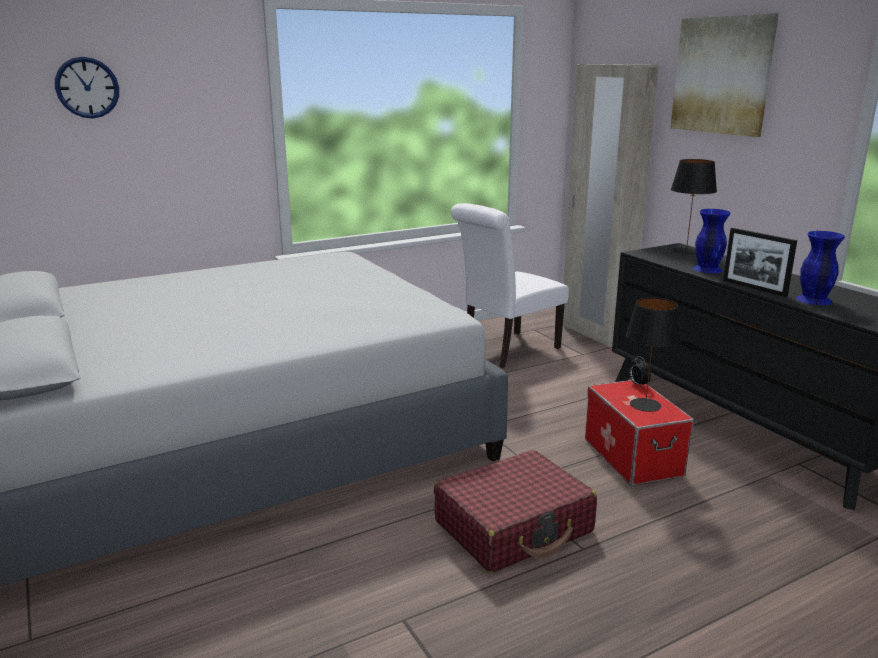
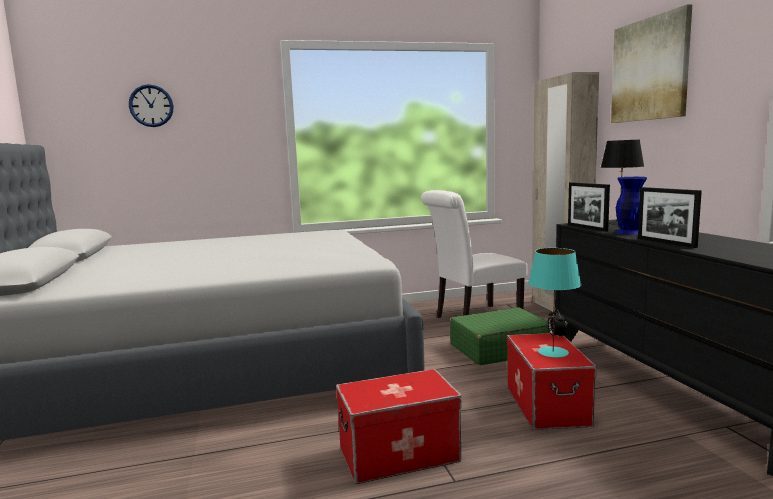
camera: 15 degrees right, 10 degrees down
(514, 527) = (399, 454): red suitcase -> storage box
(554, 391) = (499, 348): none -> green suitcase
(646, 405) = (553, 352): black table lamp -> turquoise table lamp
(659, 260) = (587, 228): none -> picture frame
(813, 299) = (724, 250): blue vase -> none

